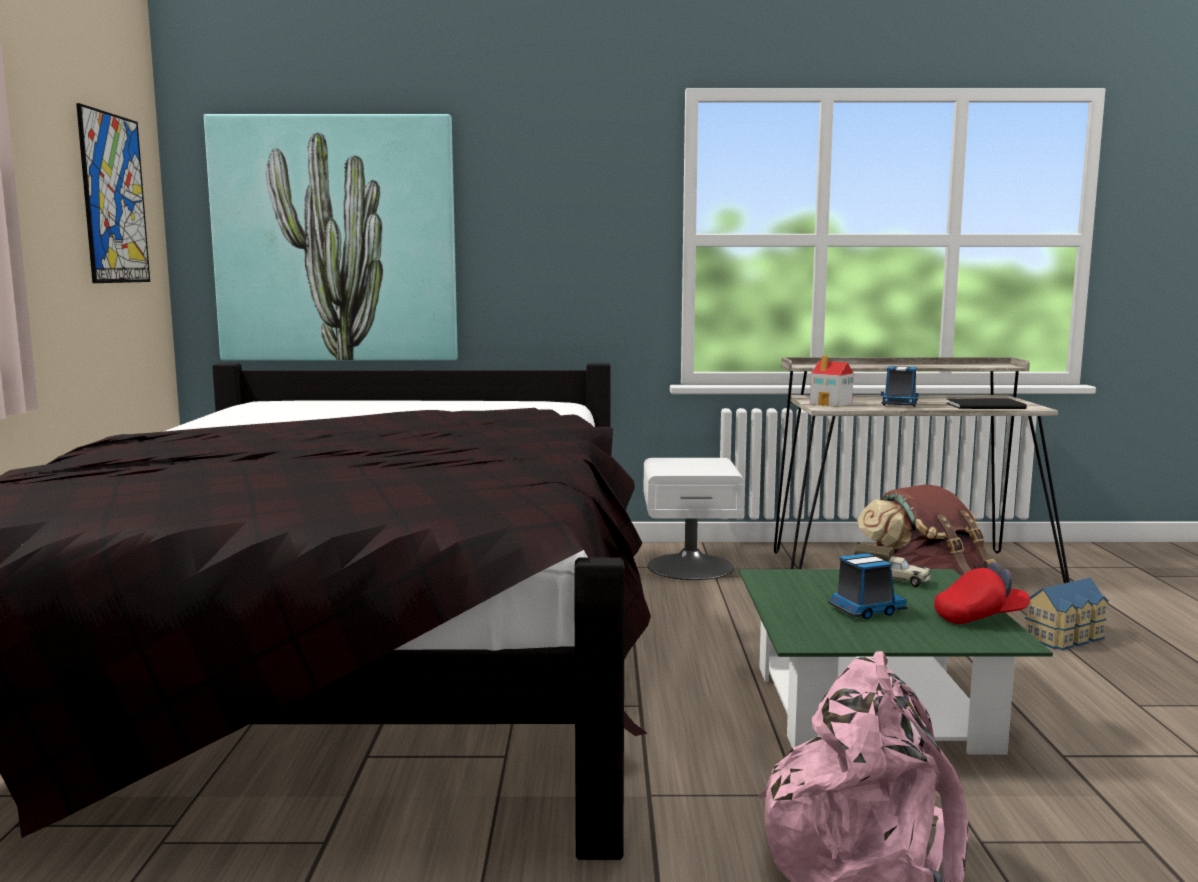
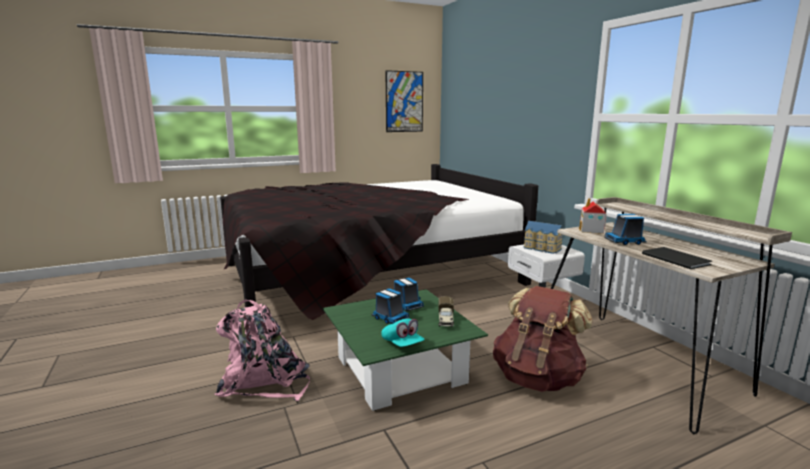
camera: 65 degrees right, 5 degrees up
(336, 240) = (476, 115): picture -> none
(811, 591) = (406, 305): none -> toy truck
(980, 617) = (402, 344): red cap -> turquoise cap
(1067, 638) = (582, 432): toy house -> toy house (542, 249)

